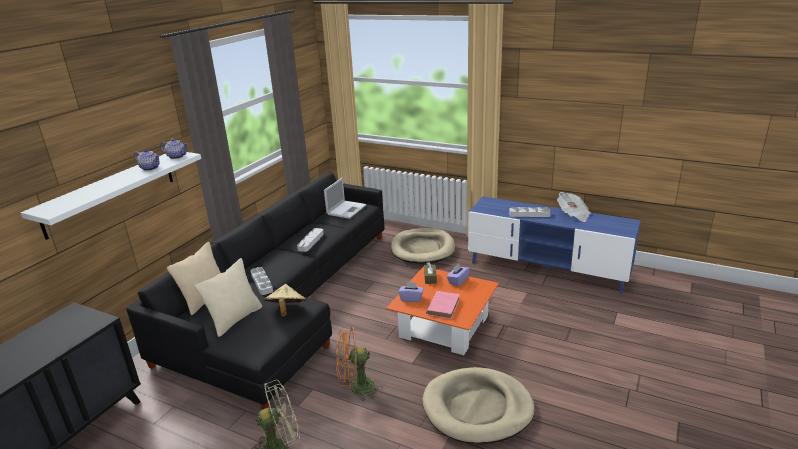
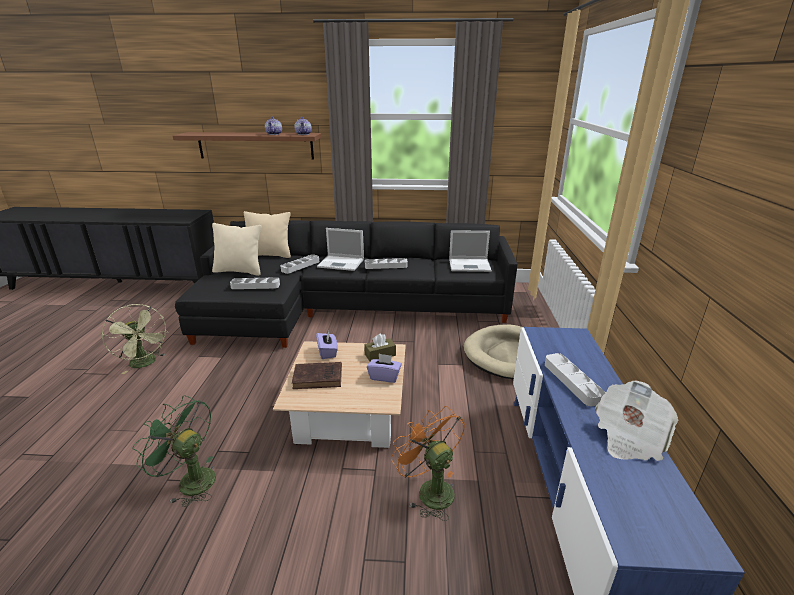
camera: 65 degrees right, 0 degrees up
(111, 192) = (255, 145): white shelf -> brown shelf
(281, 261) = (342, 263): none -> laptop
(286, 311) = (255, 286): beige hat -> grey tray
(356, 388) = (225, 380): orange fan -> orange fan (429, 489)
(443, 306) = (319, 378): pink book -> brown book
(444, 326) = (348, 413): orange coffee table -> beige coffee table
(477, 408) = (190, 480): beige dog bed -> green fan

